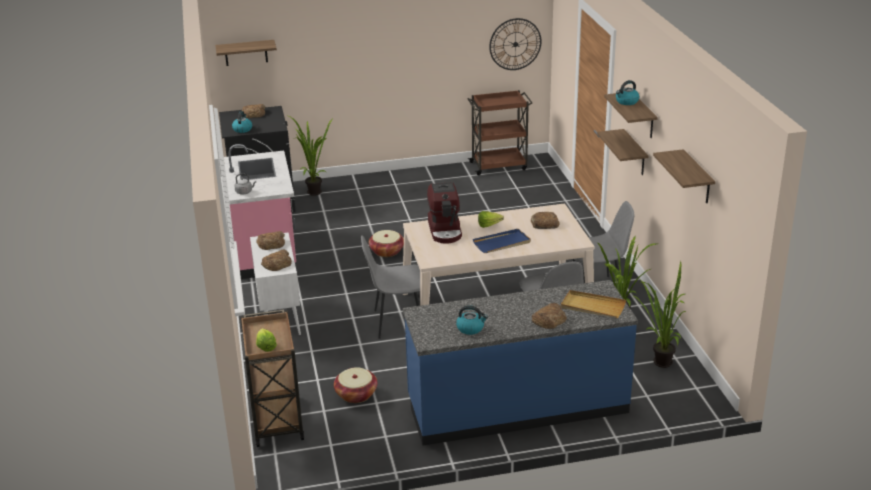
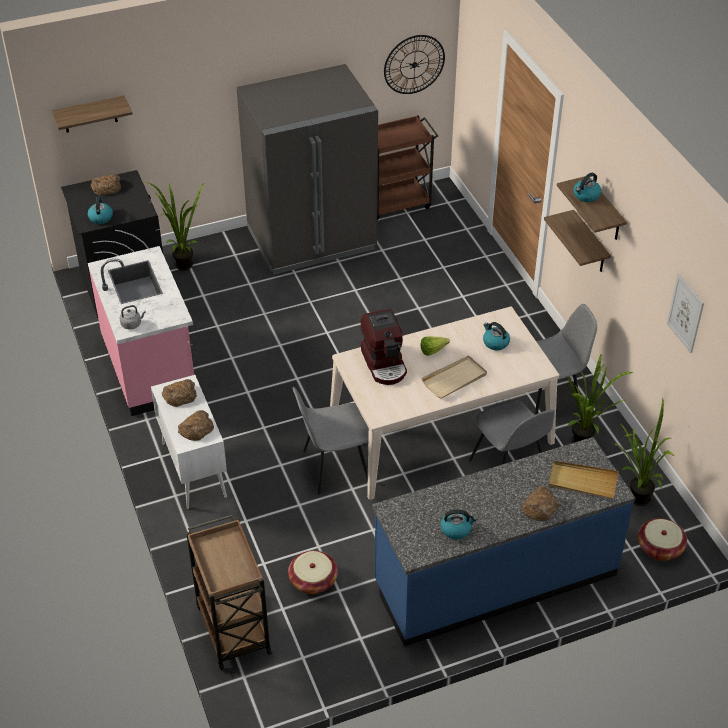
camera: 10 degrees left, 15 degrees up
(265, 346) = (226, 573): lettuce -> none
(386, 251) = (295, 356): basket -> basket (659, 548)
(423, 183) = (312, 239): none -> grey fridge
(502, 243) = (454, 379): blue tray -> beige tray
(544, 224) = (495, 342): bread -> kettle
(697, 178) = (685, 313): shelf -> picture

